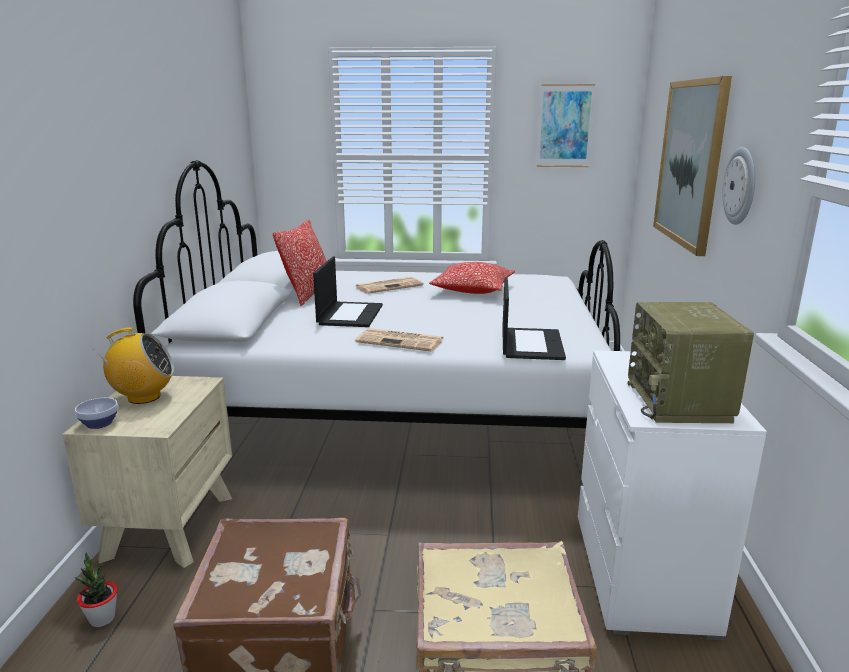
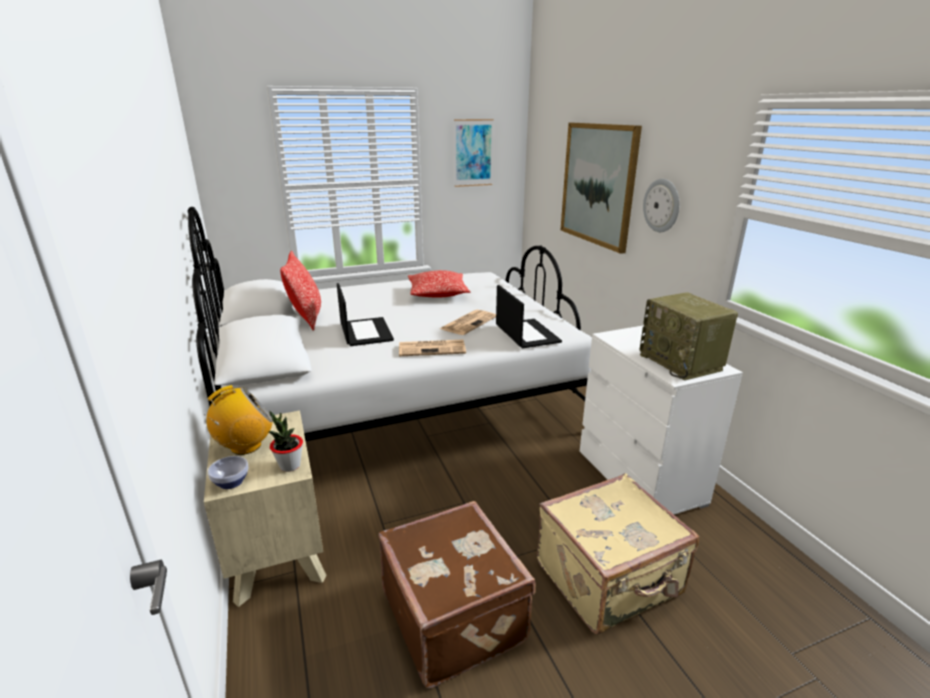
camera: 25 degrees left, 5 degrees up
(102, 618) = (285, 651): potted plant -> potted plant (290, 466)
(389, 286) = (368, 300): newspaper -> newspaper (469, 322)

